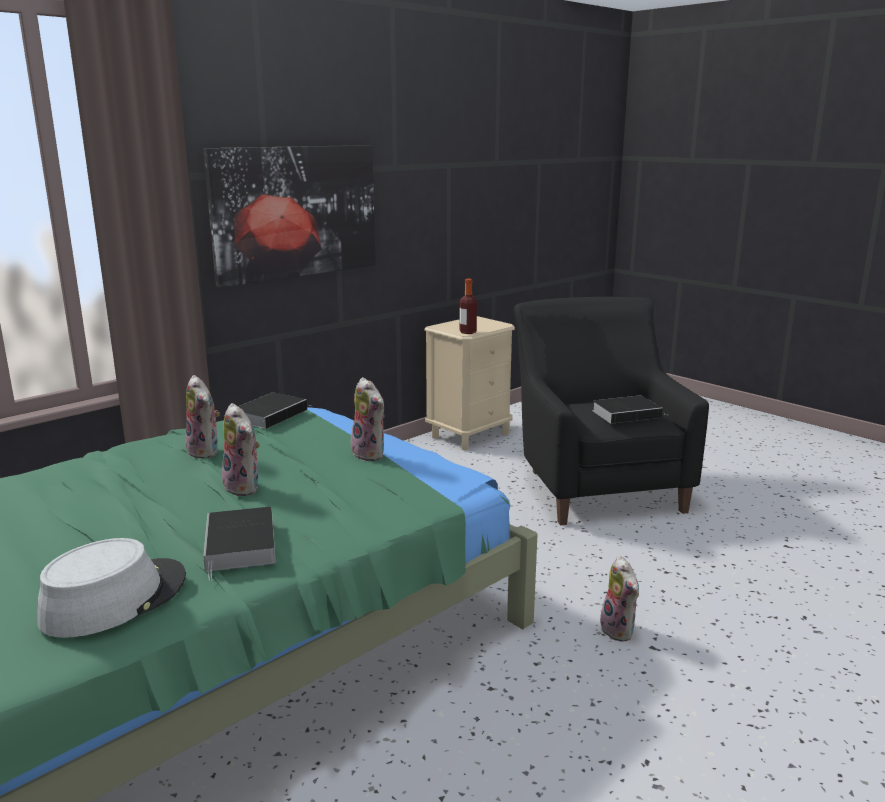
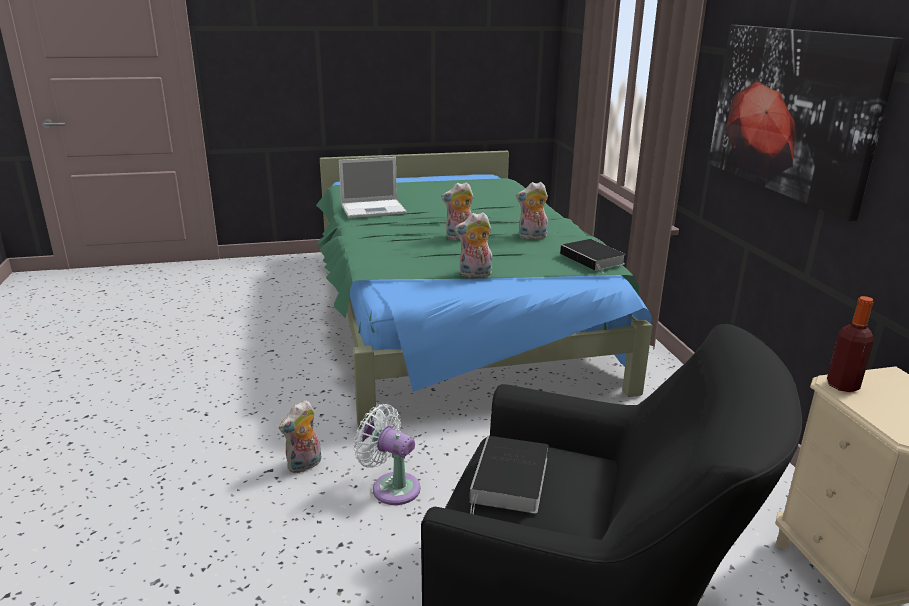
camera: 120 degrees right, 5 degrees up
(114, 598) = (374, 209): grey hat -> laptop
(241, 546) = (386, 228): book -> none
(583, 575) = (391, 487): none -> white fan
(620, 630) = (304, 465): plush toy -> plush toy turned 60 degrees counterclockwise

